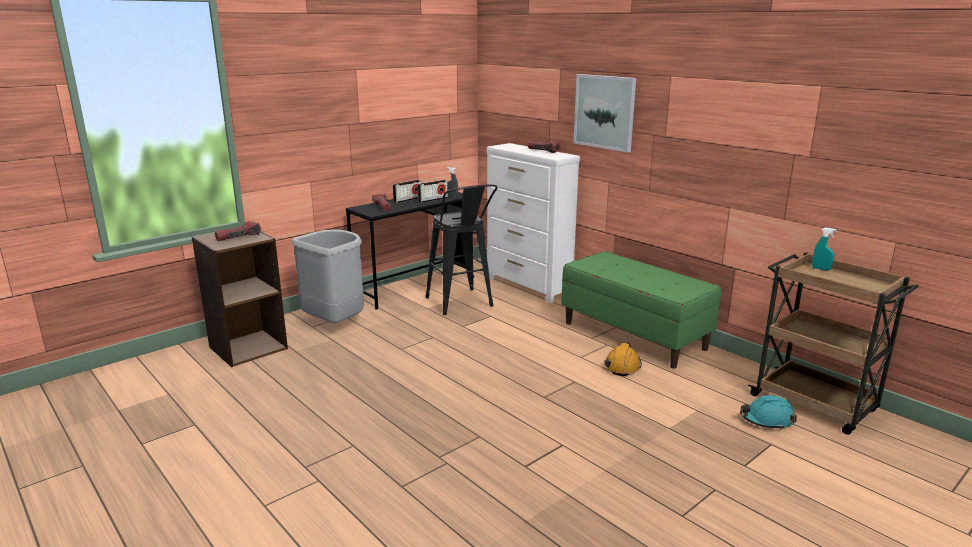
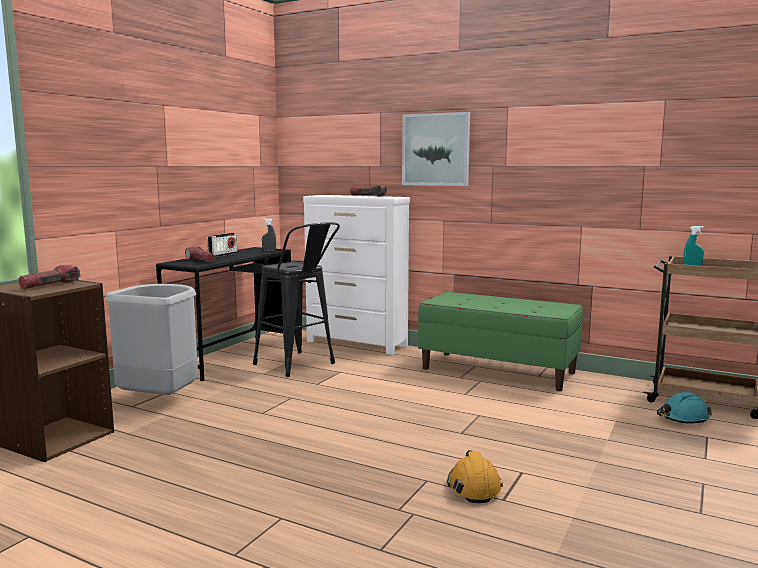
camera: 20 degrees left, 10 degrees down
(433, 200) = (252, 254): radio -> none
(622, 366) = (512, 395): orange hard hat -> orange hard hat (474, 487)

